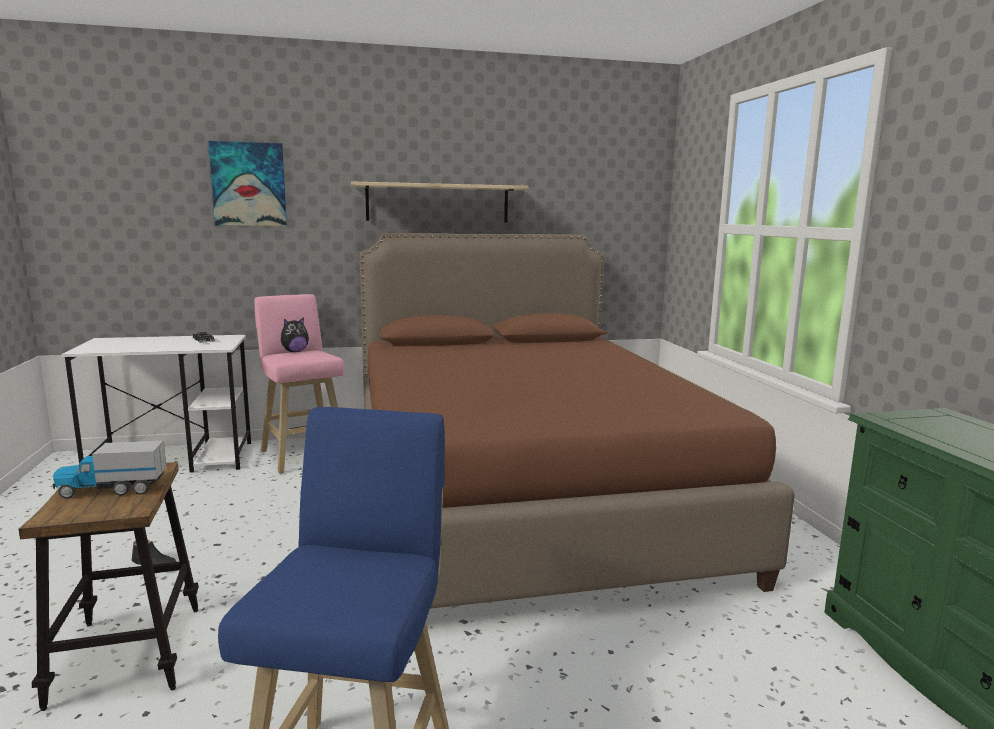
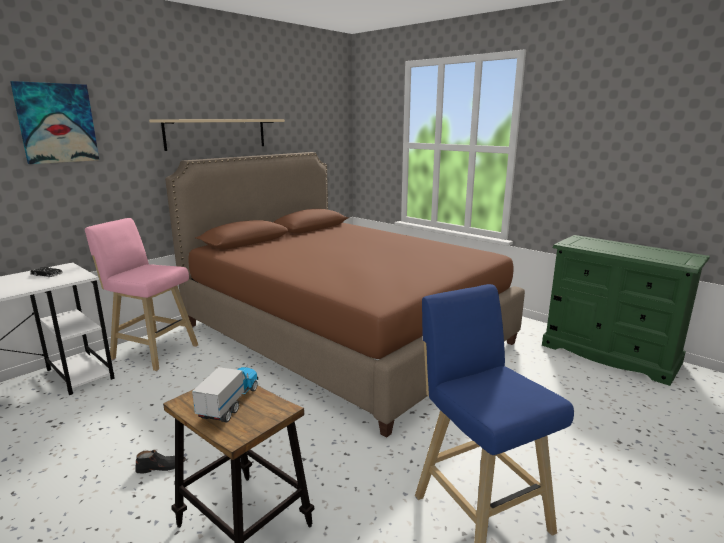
camera: 35 degrees left, 5 degrees up
(112, 489) = (230, 403): toy truck -> toy truck turned 150 degrees clockwise
(294, 351) = (136, 269): plush toy -> none

